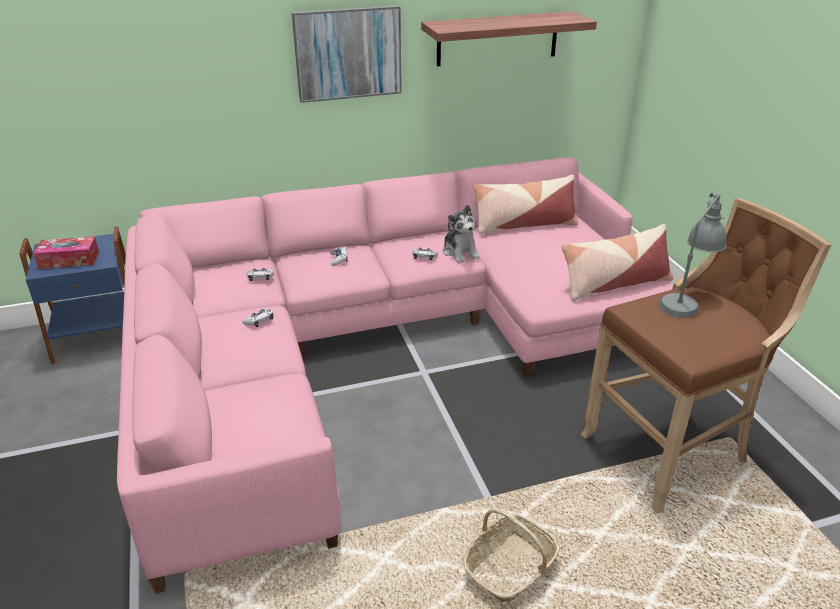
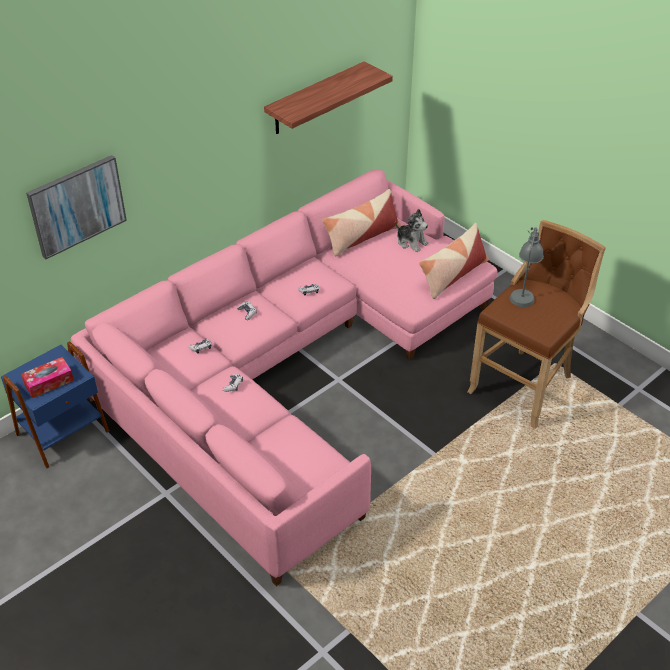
camera: 25 degrees left, 10 degrees up
(348, 53) = (215, 147): picture -> picture (77, 205)
(460, 252) = (331, 278): plush toy -> plush toy (411, 242)
(510, 568) = (471, 492): basket -> none

